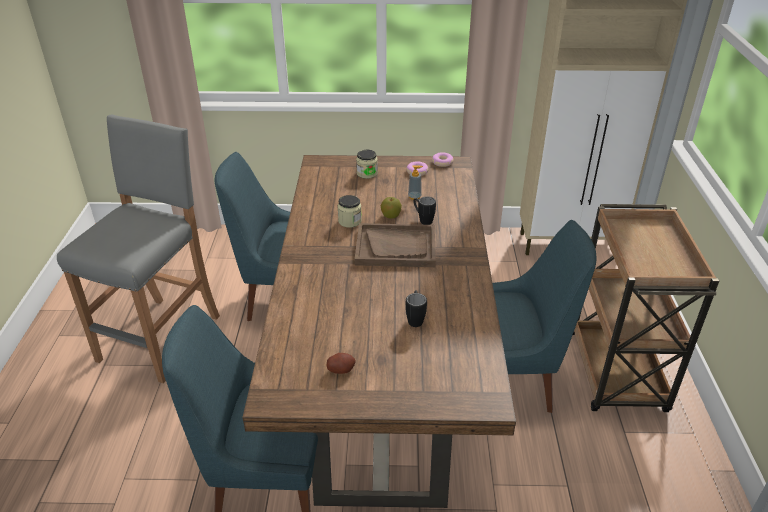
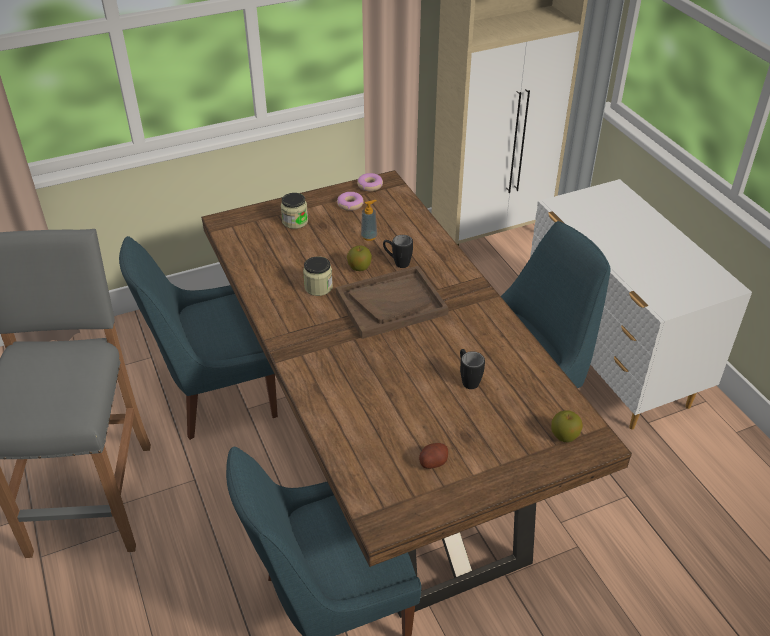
camera: 25 degrees left, 5 degrees up
(465, 387) = (564, 436): none -> apple
(616, 373) = (610, 364): brown cart -> white dresser

